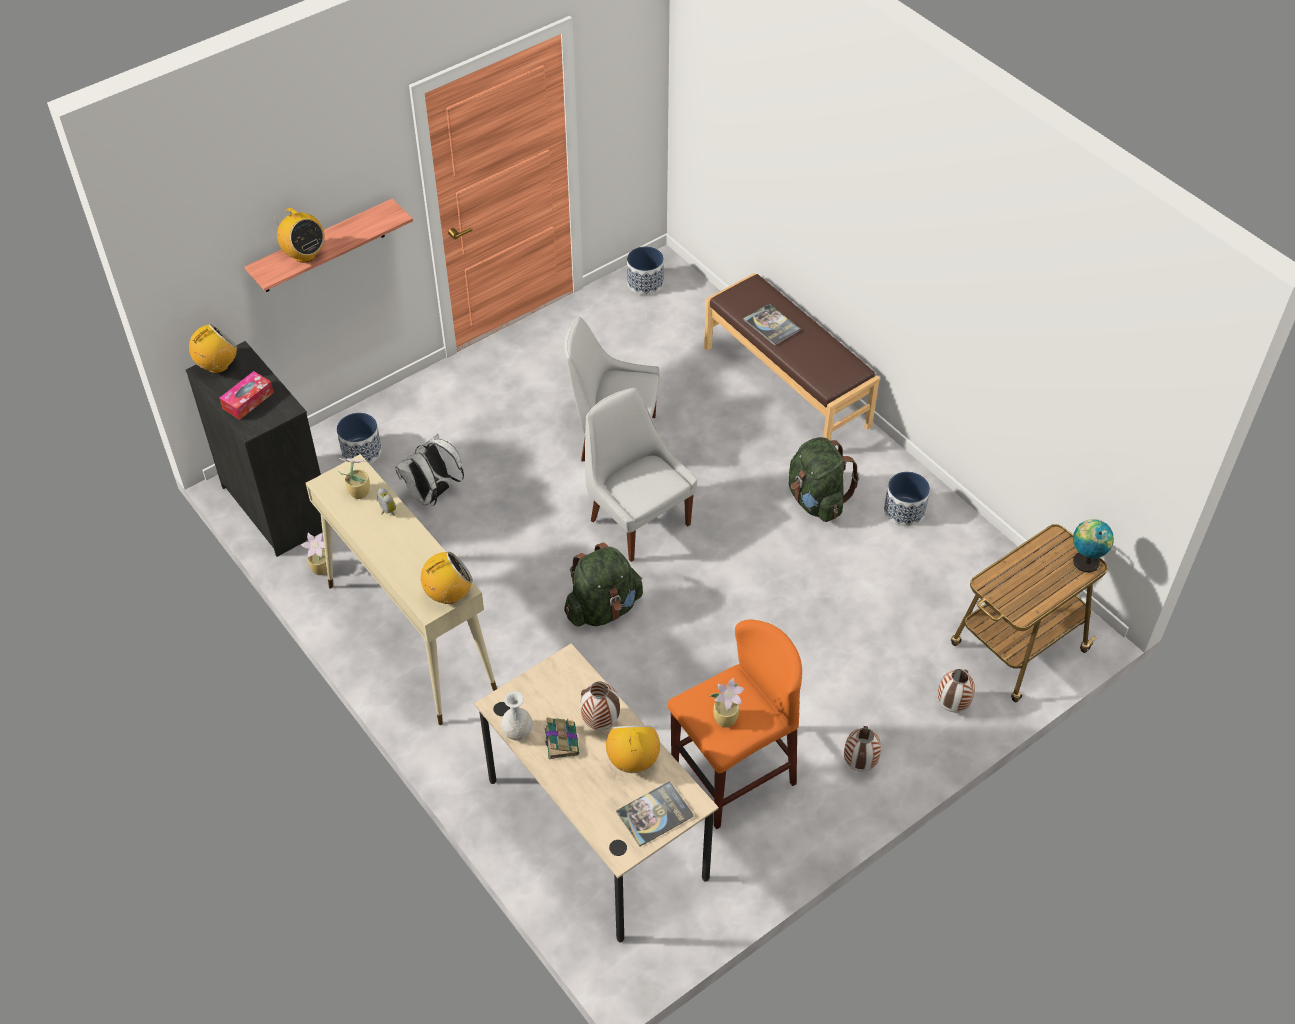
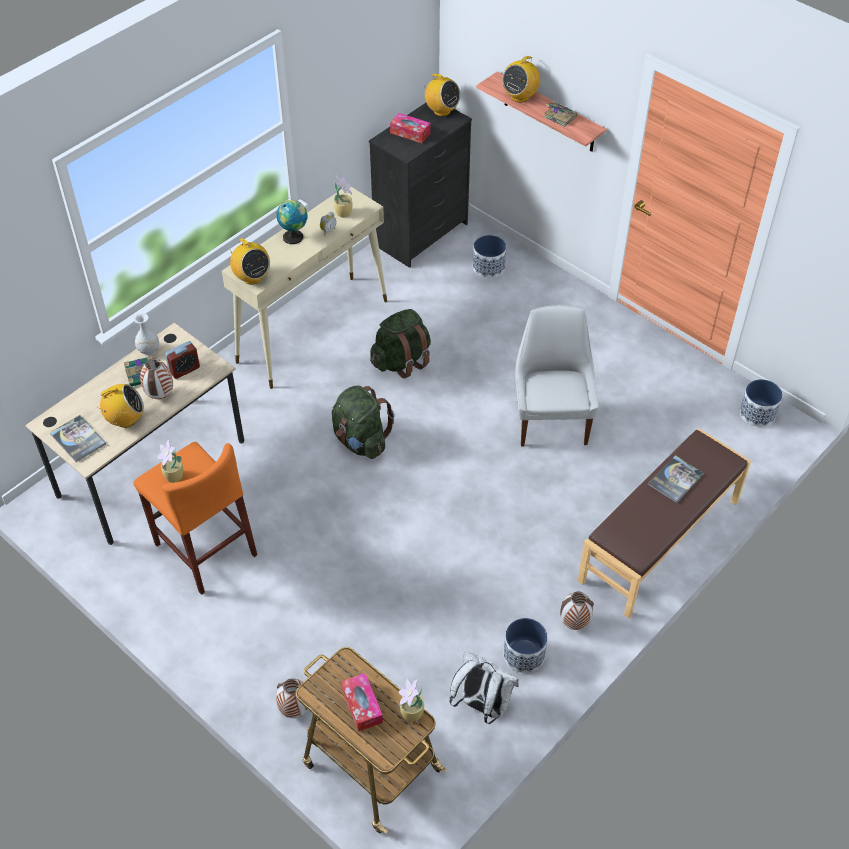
camera: 80 degrees right, 0 degrees up
(322, 569) = (367, 270): potted plant -> potted plant (411, 714)
(355, 229) = (559, 116): none -> book
(432, 495) = (454, 316): white backpack -> white backpack (482, 705)
(561, 695) = (184, 369): none -> alarm clock
(637, 520) = (460, 450): white chair -> none
(816, 500) = (518, 580): green backpack -> green backpack (401, 361)
(860, 765) = (224, 640): vase -> vase (573, 624)
(1037, 577) = (362, 706): none -> tissue box
(1085, 560) = (390, 749): globe -> globe (294, 236)

